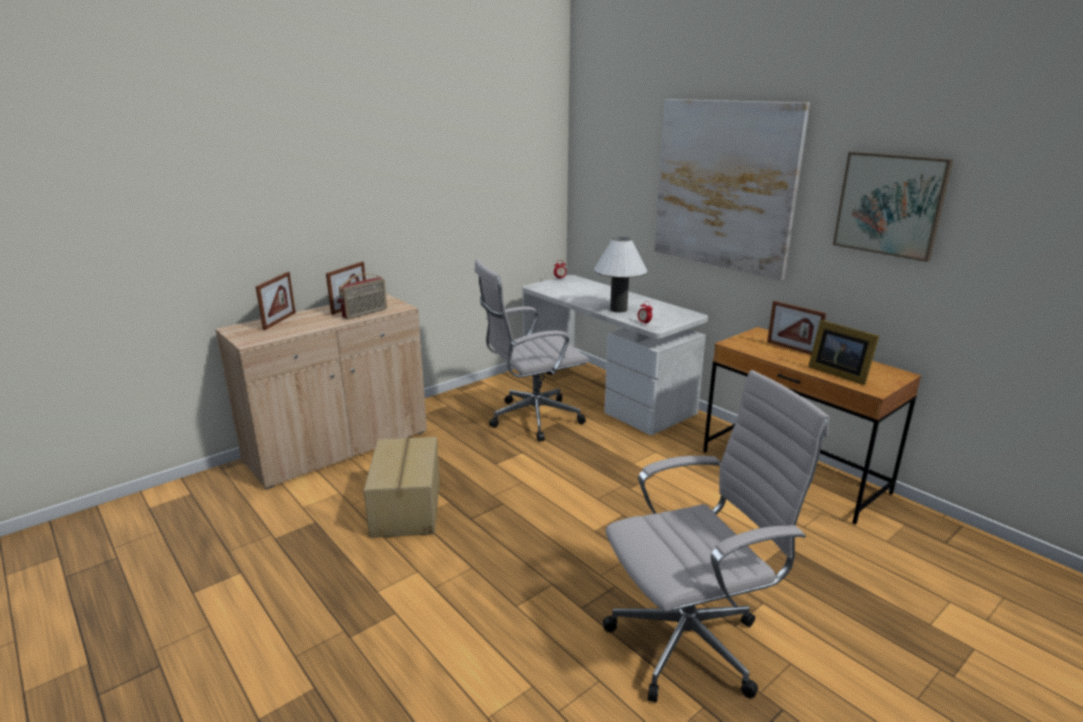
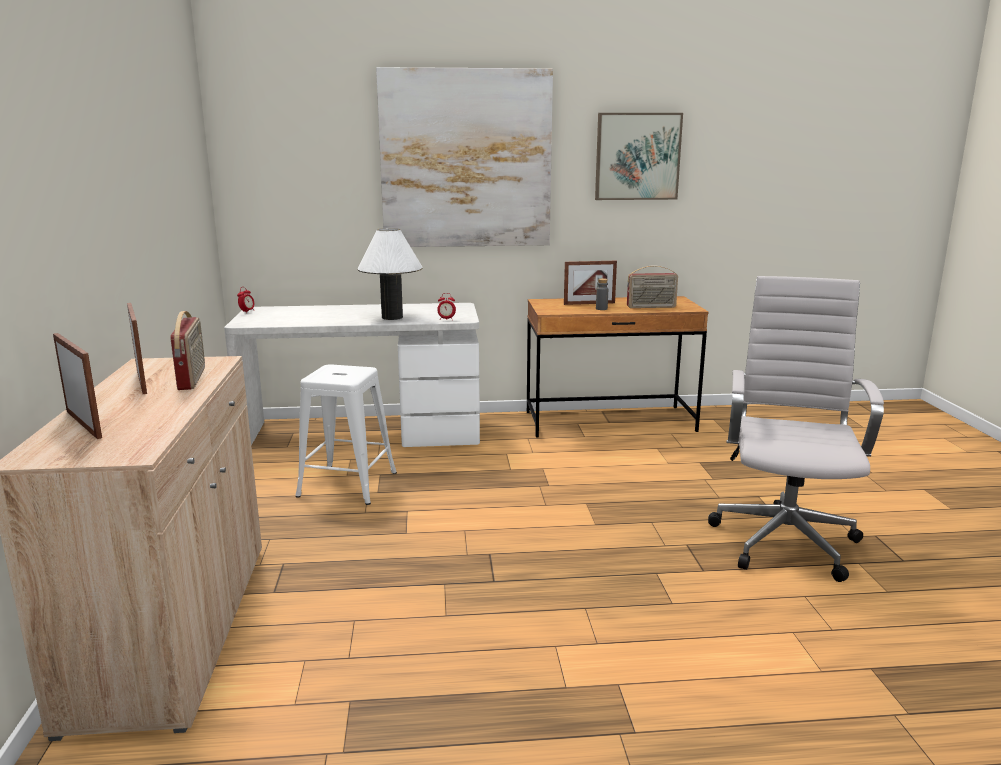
camera: 55 degrees left, 5 degrees down
(408, 506) = (414, 614): cardboard box -> none
(531, 419) = (347, 484): white office chair -> white stool
(784, 357) = (601, 309): none -> grey bottle
(837, 373) = (651, 307): picture frame -> radio

